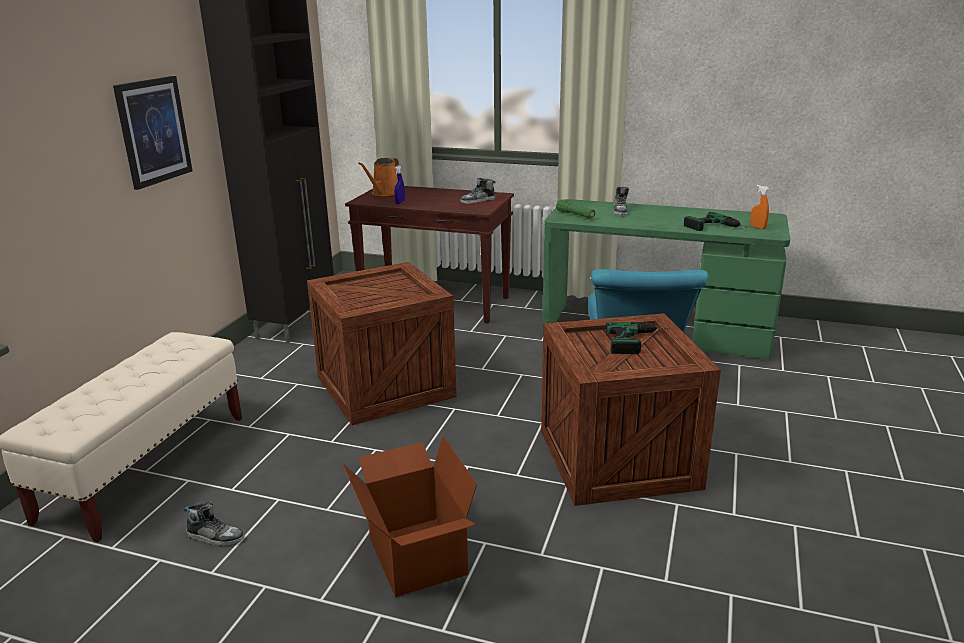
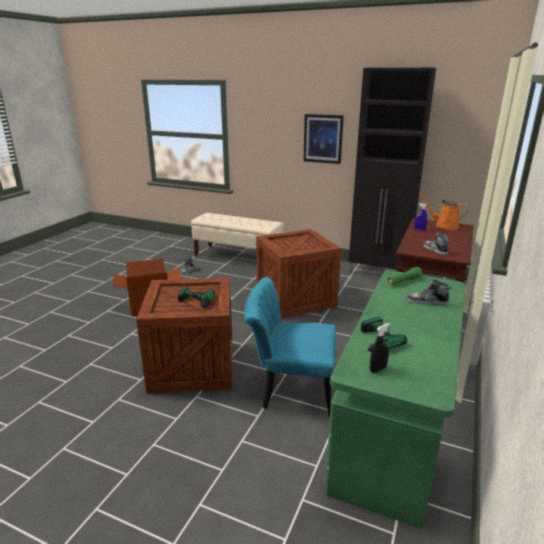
camera: 95 degrees right, 0 degrees up
(757, 227) = (378, 369): orange spray bottle -> black spray bottle

